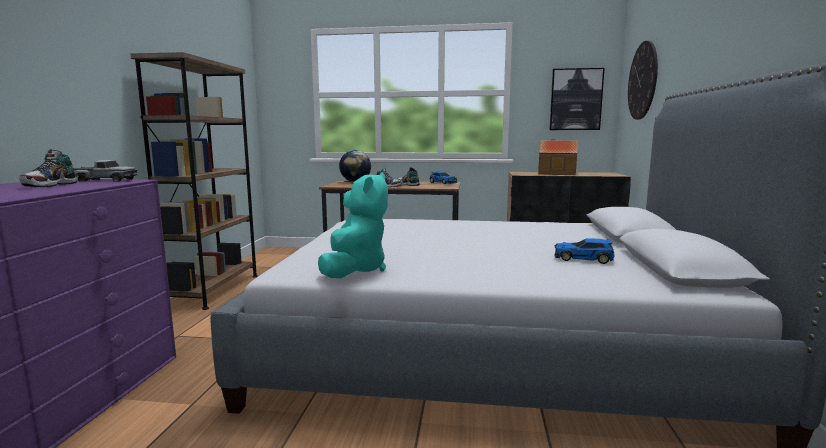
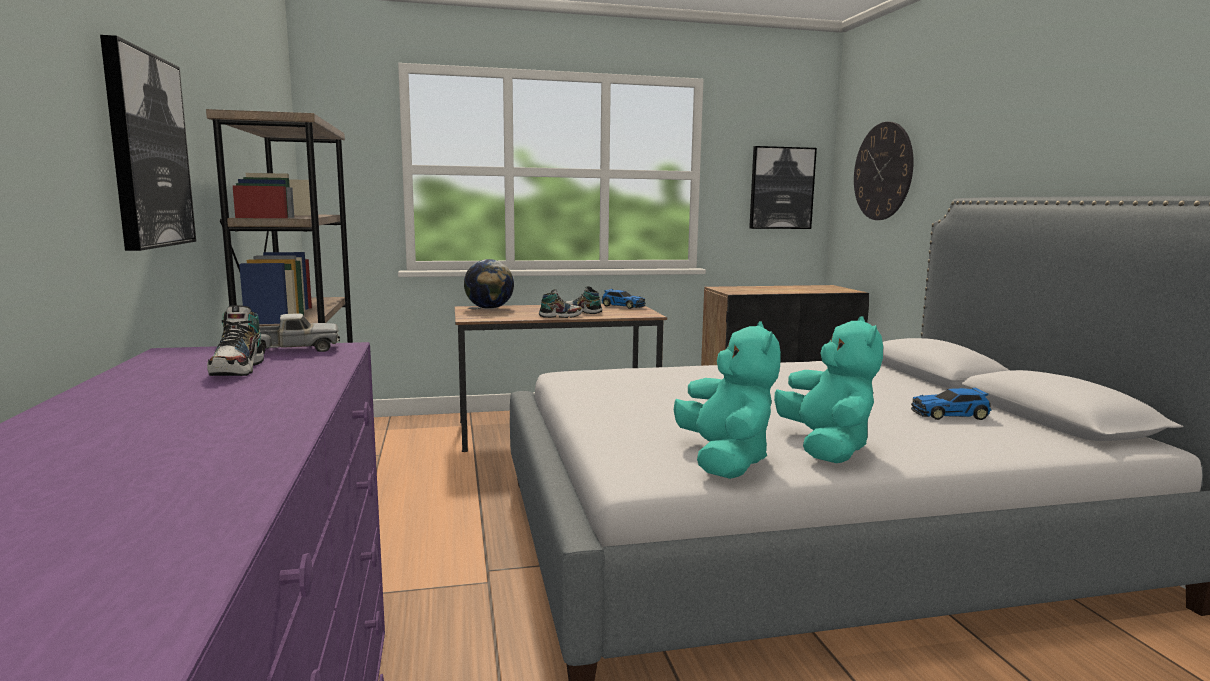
camera: 20 degrees left, 0 degrees up
(66, 73) = (147, 151): none -> picture
(440, 269) = (826, 447): none -> turquoise plush toy
(556, 173) = (772, 288): toy house -> none

